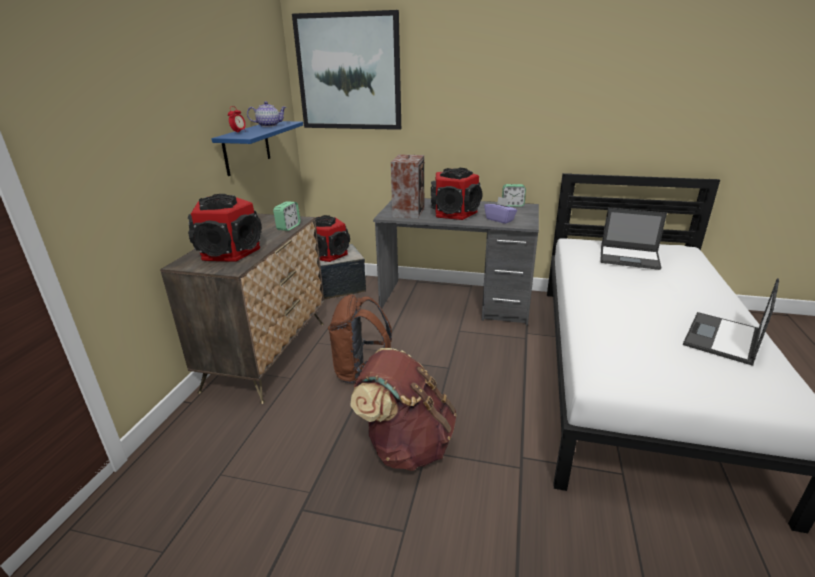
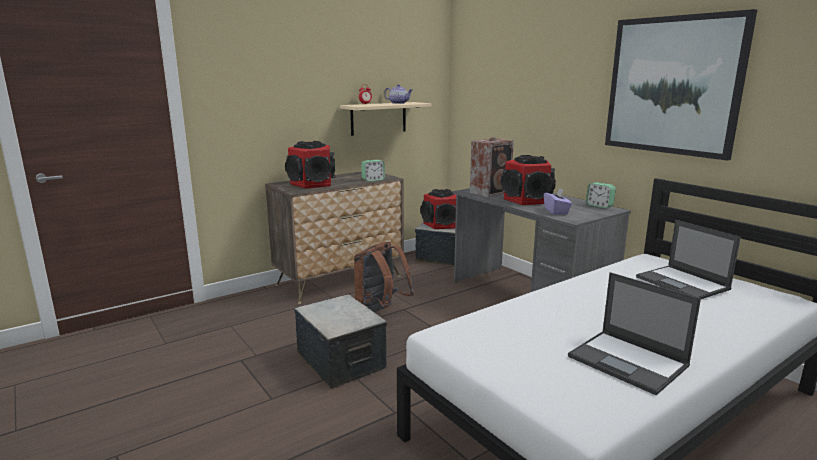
camera: 40 degrees right, 10 degrees down
(247, 147) = (378, 118): blue shelf -> beige shelf
(349, 72) = (486, 66): picture -> picture (673, 86)
(406, 445) = (341, 361): brown backpack -> storage box
(722, 338) = (629, 362): laptop -> laptop turned 120 degrees counterclockwise

